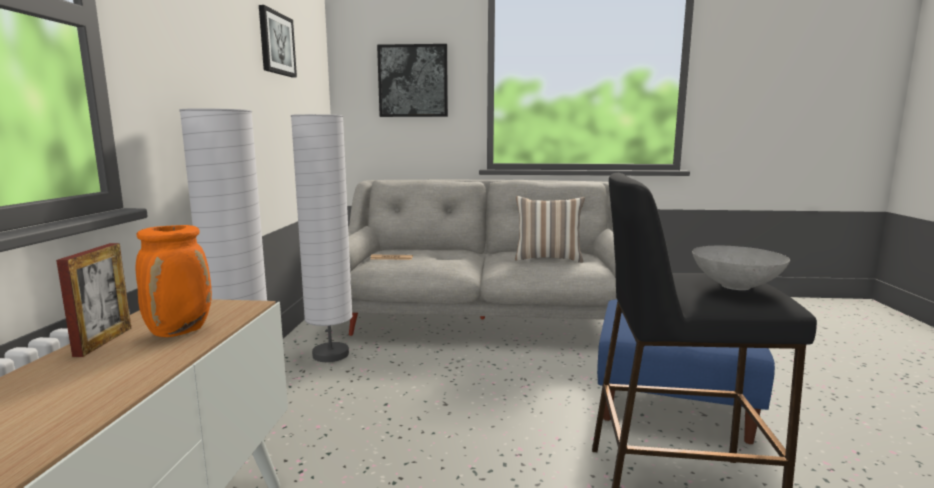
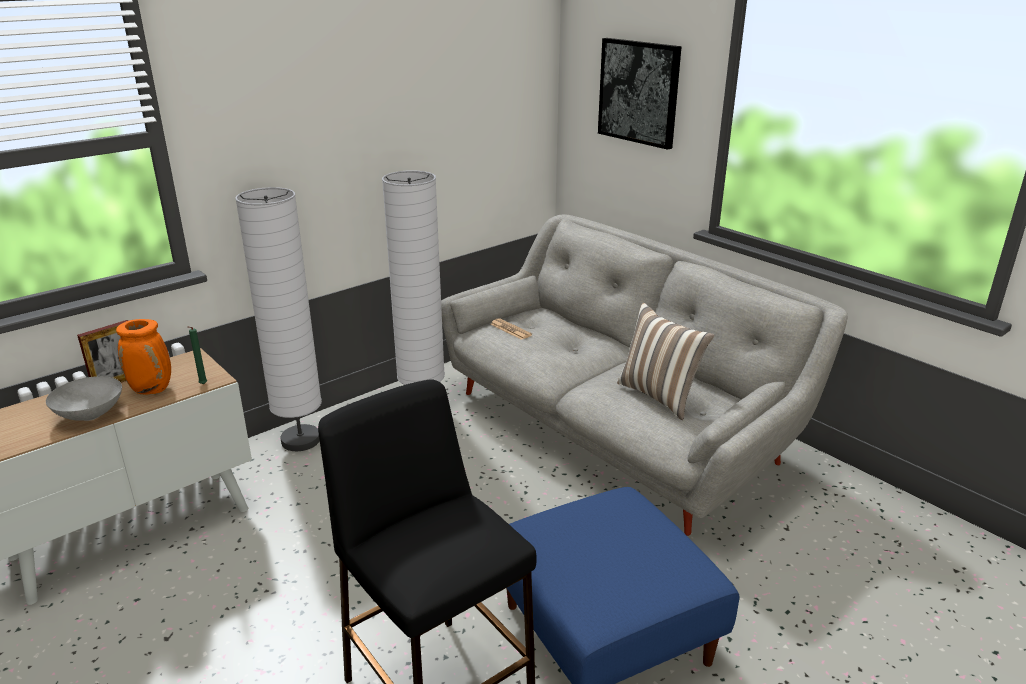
camera: 45 degrees right, 15 degrees up
(242, 312) = (202, 385): none -> green candle
(276, 43) = (430, 70): picture -> none
(734, 286) = (432, 549): grey bowl -> grey bowl (89, 415)

